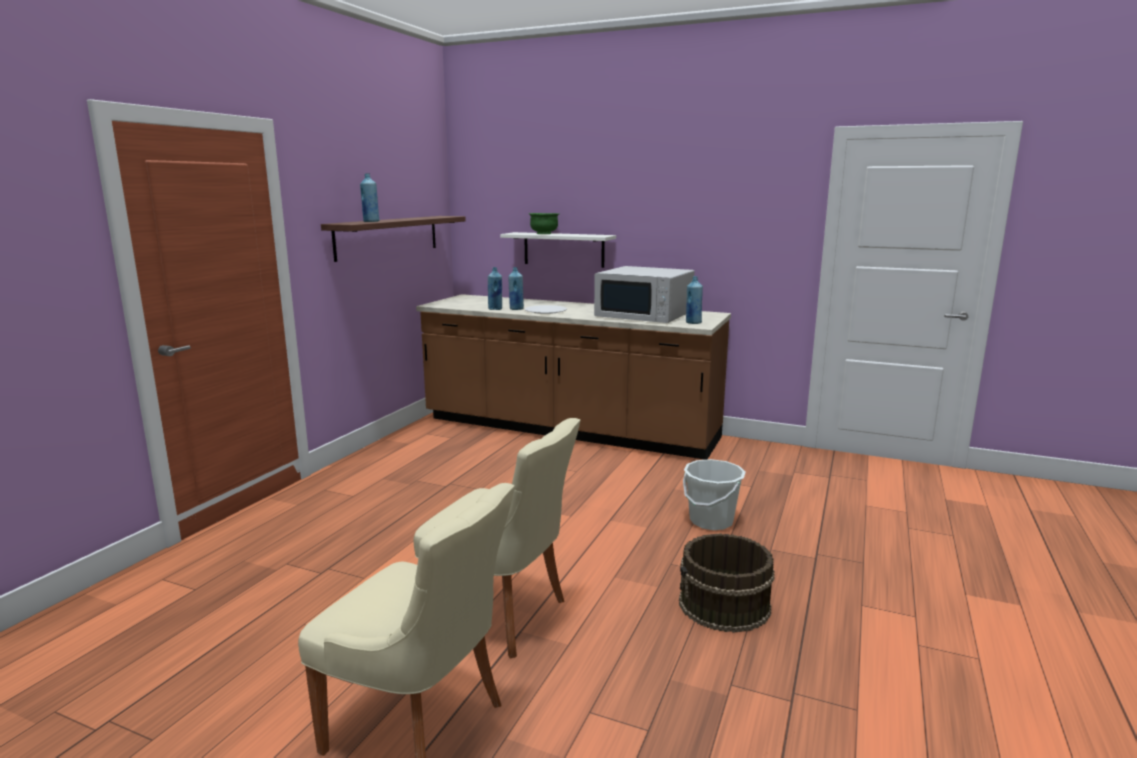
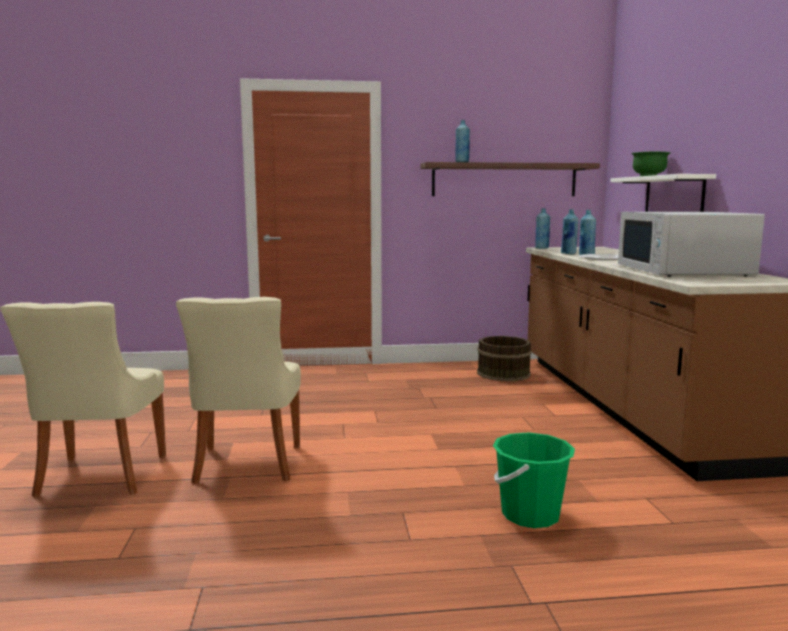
camera: 60 degrees right, 5 degrees down
(693, 323) = (701, 280): blue bottle -> blue bottle (542, 248)
(711, 521) = (530, 515): white bucket -> green bucket
(724, 605) = (346, 557): brown bucket -> brown bucket (503, 374)

